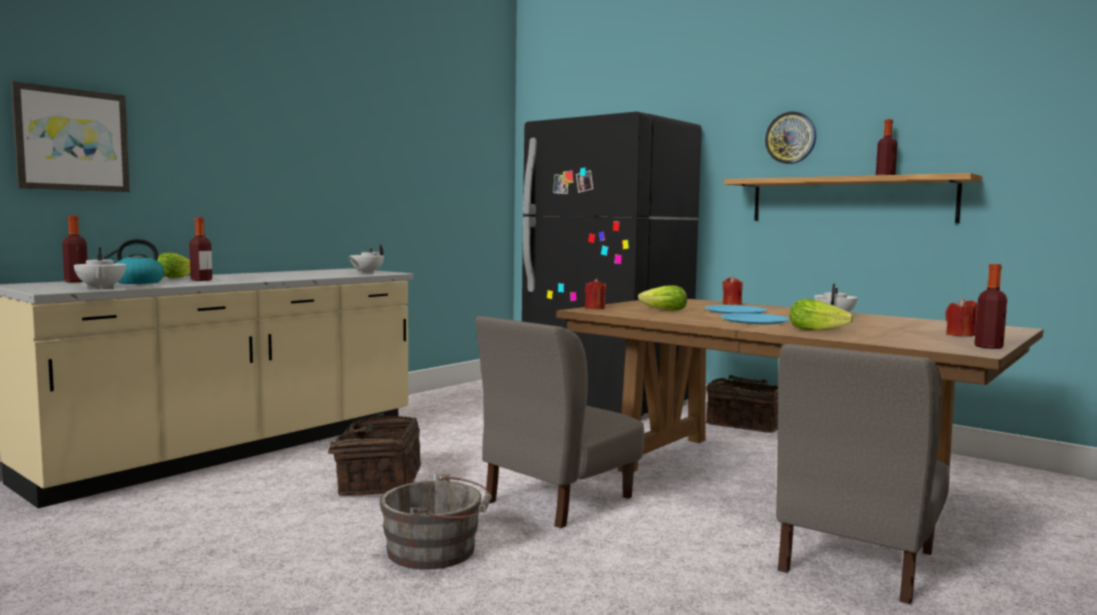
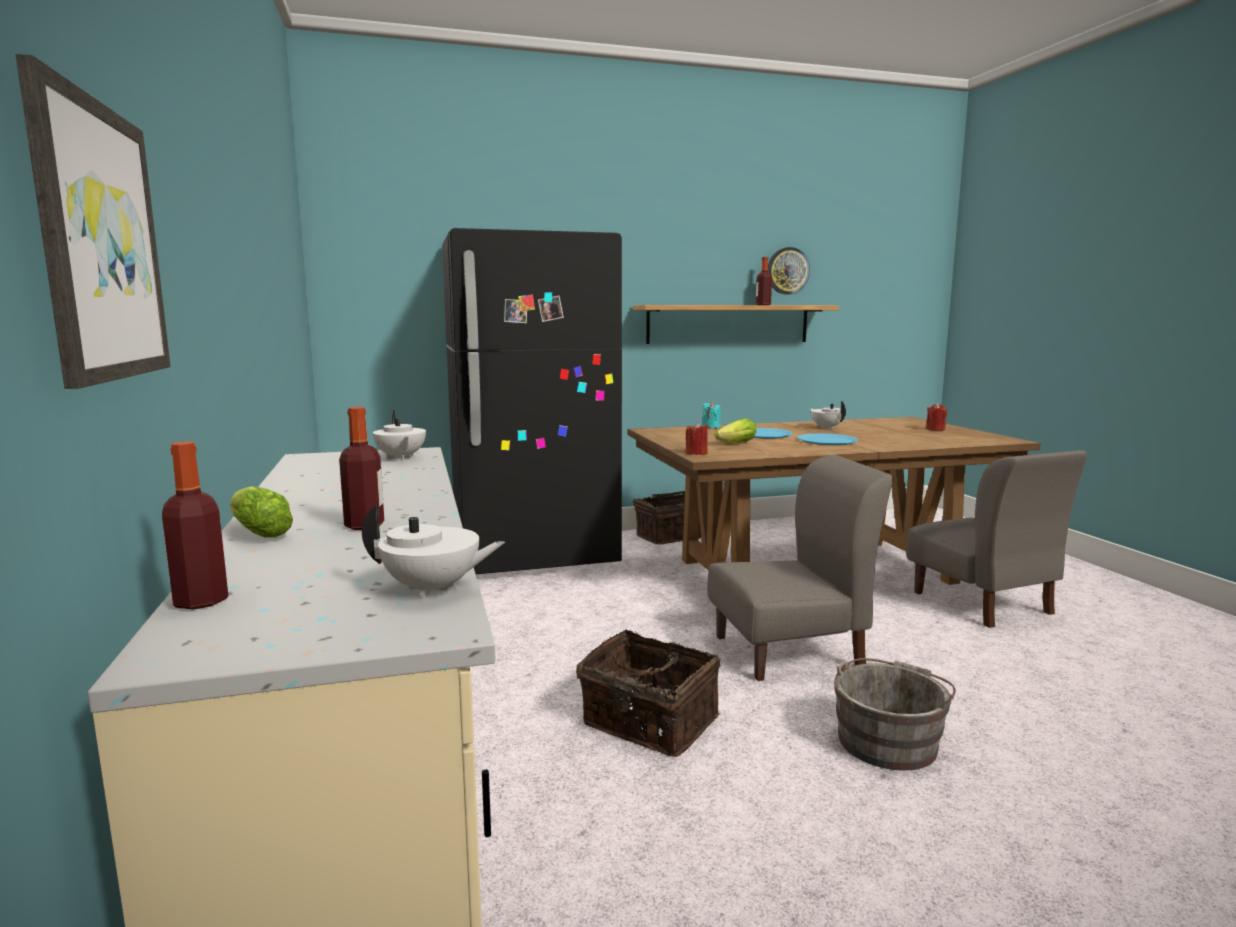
camera: 55 degrees left, 5 degrees up
(137, 282) = (333, 561): kettle -> none
(557, 499) = (789, 652): grey chair -> grey chair turned 90 degrees counterclockwise
(732, 303) = (711, 427): red candle -> turquoise candle
(790, 138) = (677, 265): wall clock -> wall clock (787, 271)
(820, 330) = (897, 441): lettuce -> none
(988, 347) = (991, 435): bottle -> none

